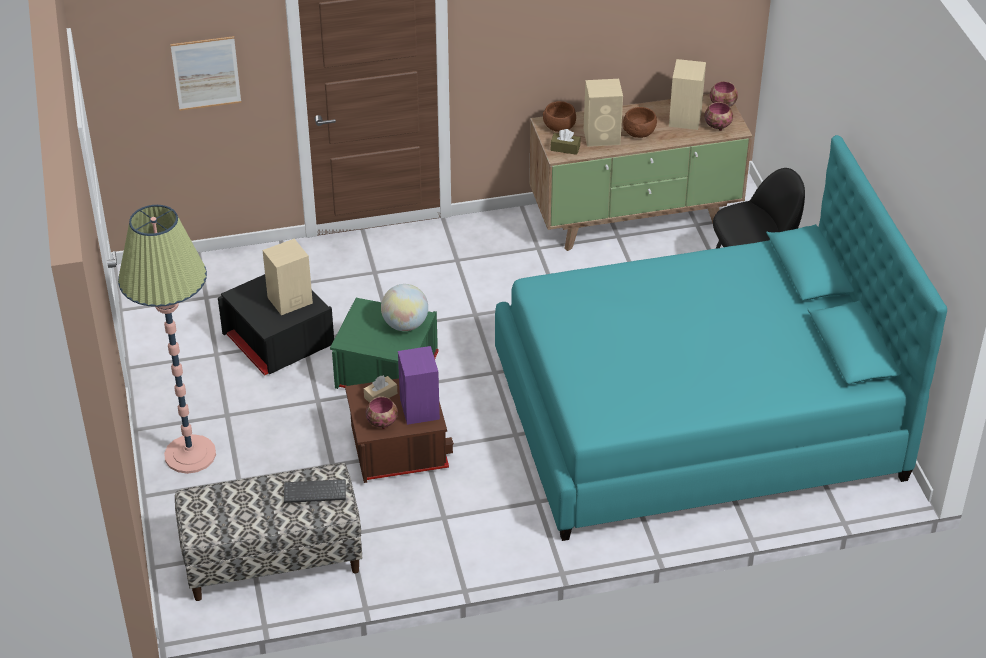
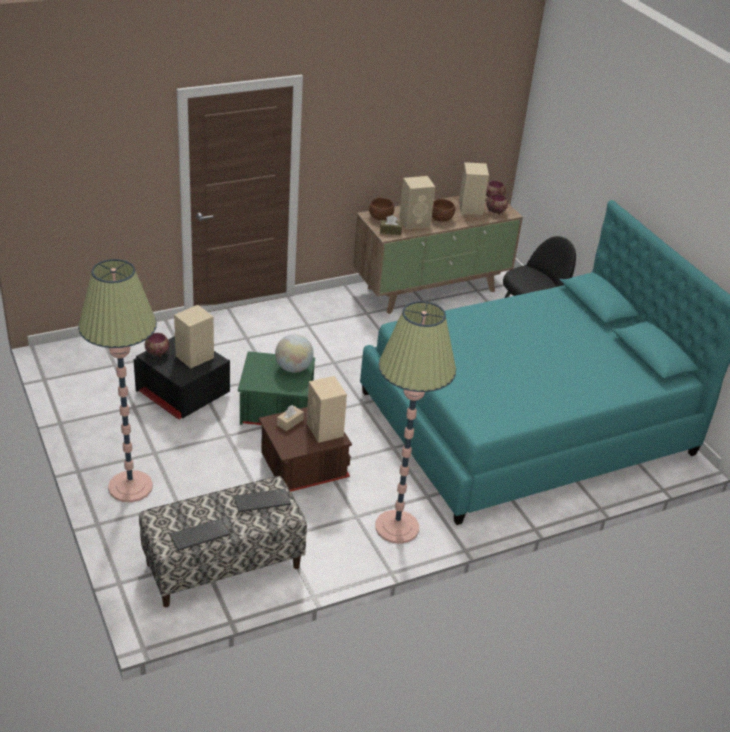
camera: 15 degrees left, 5 degrees down
(206, 73) = (112, 176): picture -> none
(233, 527) = (199, 536): none -> keyboard
(382, 422) = (297, 442): bowl -> bowl (157, 352)
(420, 410) = (325, 430): purple speaker -> beige speaker
(488, 536) = (397, 527): none -> floor lamp

